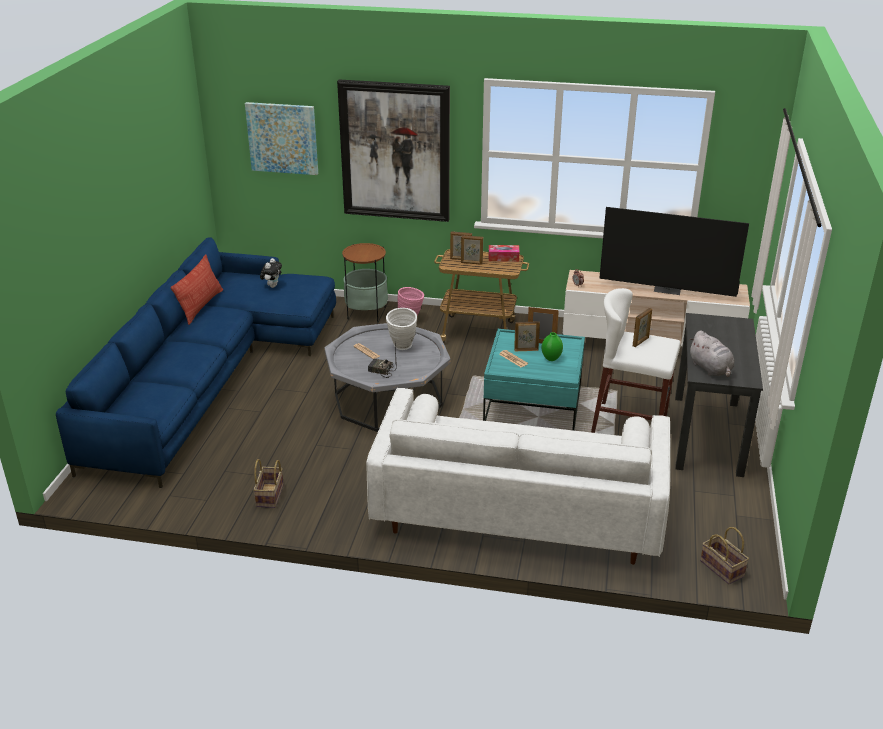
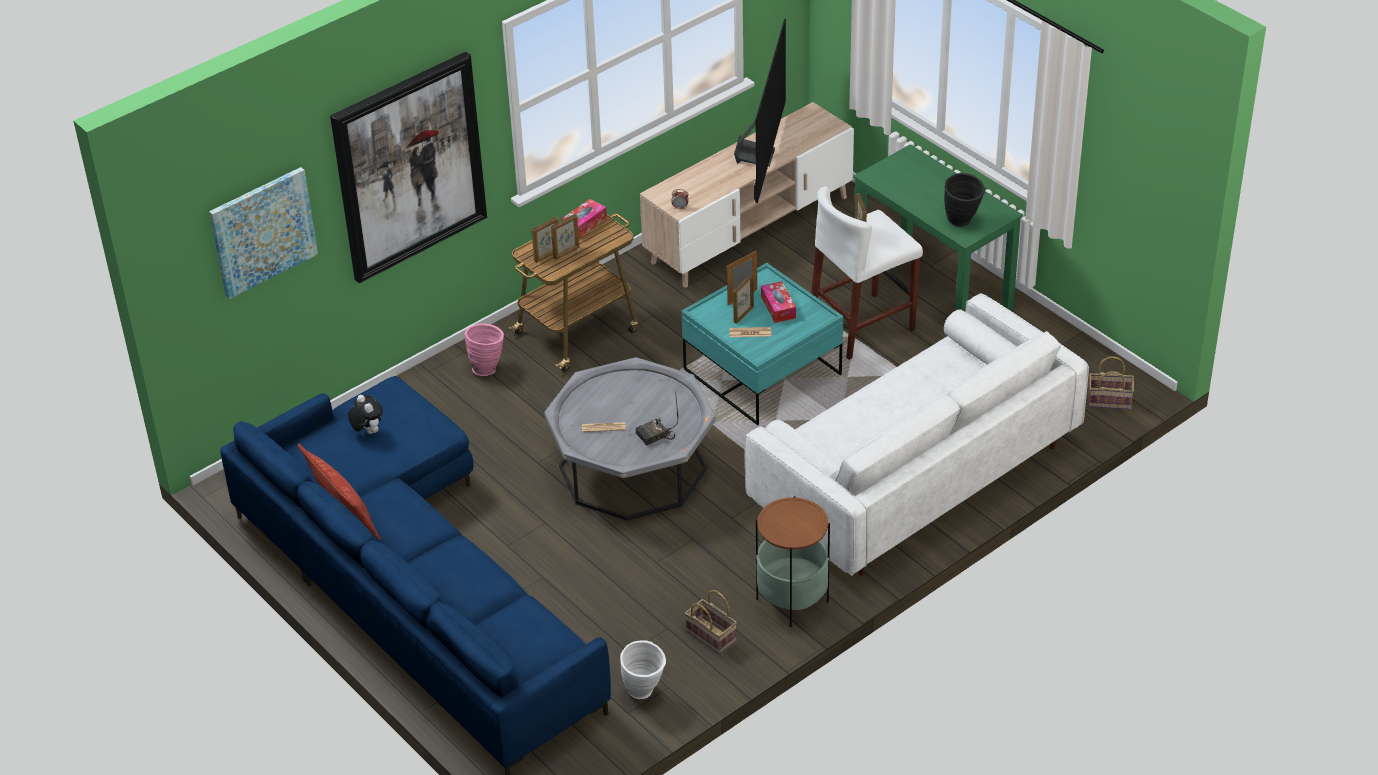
camera: 50 degrees left, 10 degrees up
(366, 313) = (426, 394): side table -> side table (792, 600)
(402, 347) = (626, 397): white vase -> white vase (645, 692)
(551, 358) = (778, 307): green vase -> tissue box
(667, 289) = (761, 155): television -> television turned 45 degrees counterclockwise
(707, 434) = (932, 289): black desk -> green desk
(711, 369) = (962, 223): grey plush toy -> black vase

